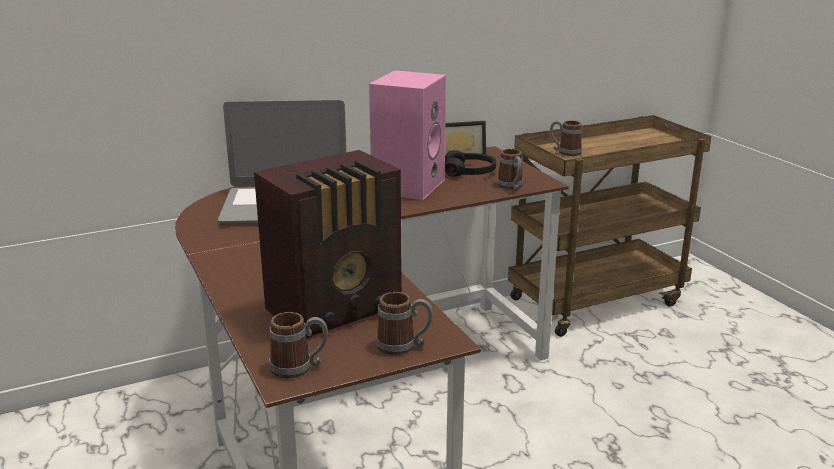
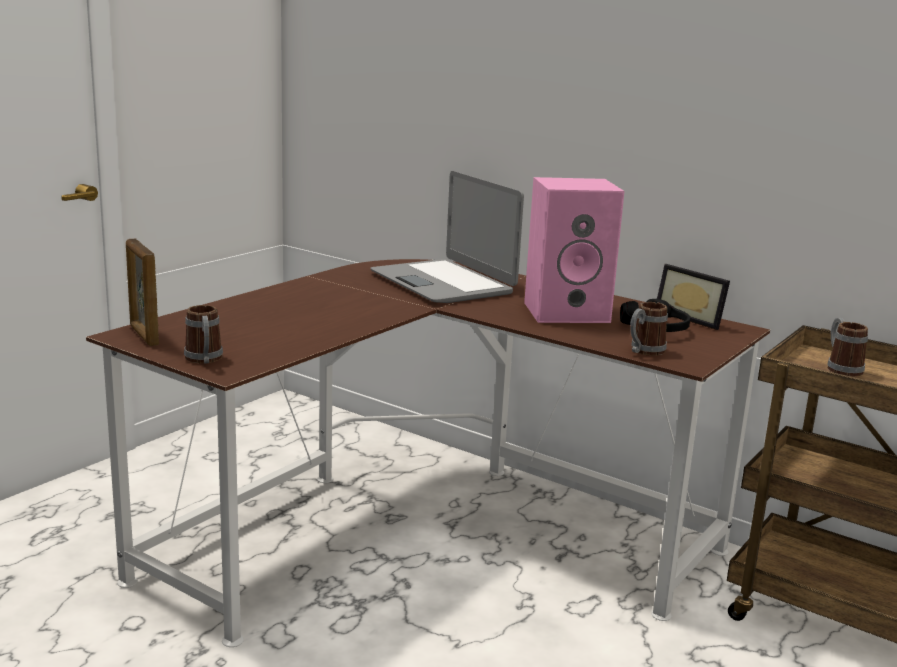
camera: 60 degrees right, 5 degrees down
(299, 367) = (144, 335): mug -> picture frame
(337, 309) = (253, 330): radio -> none

